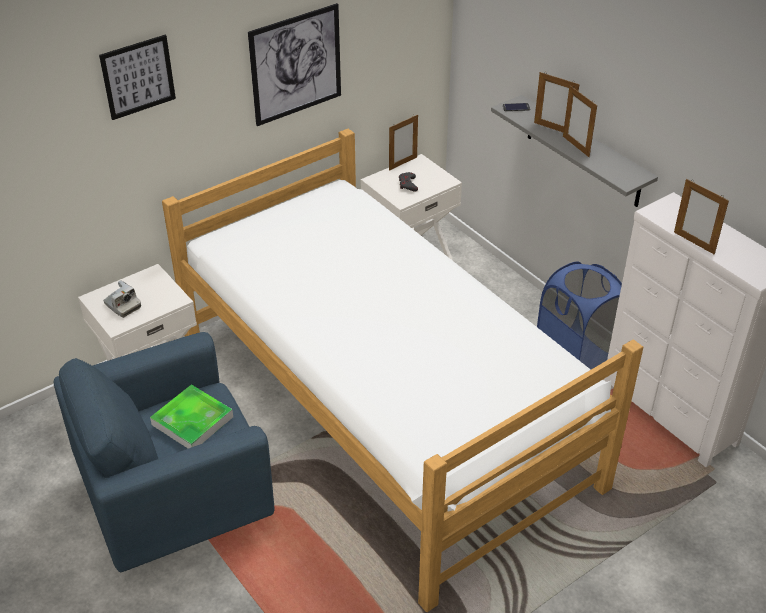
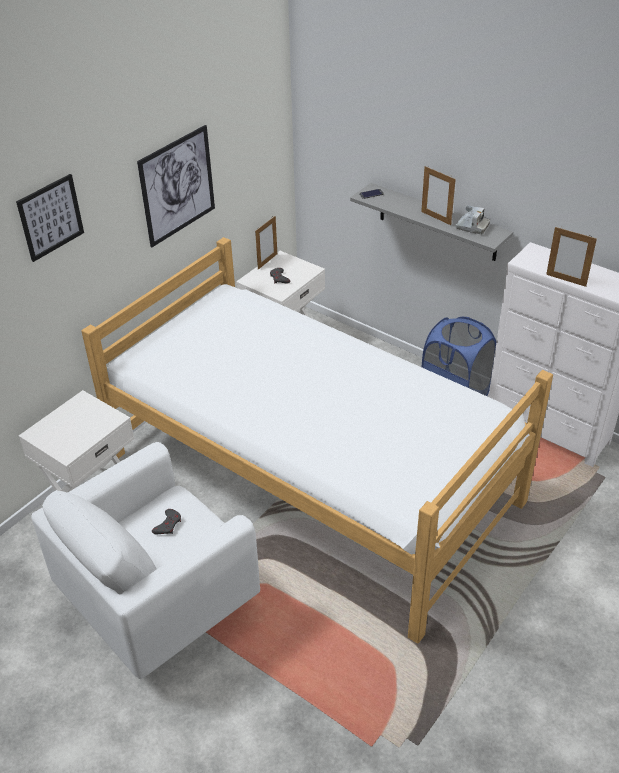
camera: 15 degrees left, 0 degrees up
(122, 306) = (65, 434): camera -> camera (472, 227)
(178, 502) = (160, 602): blue armchair -> white armchair
(192, 421) = (168, 525): tray -> grey game controller
(553, 128) = (410, 206): picture frame -> none

